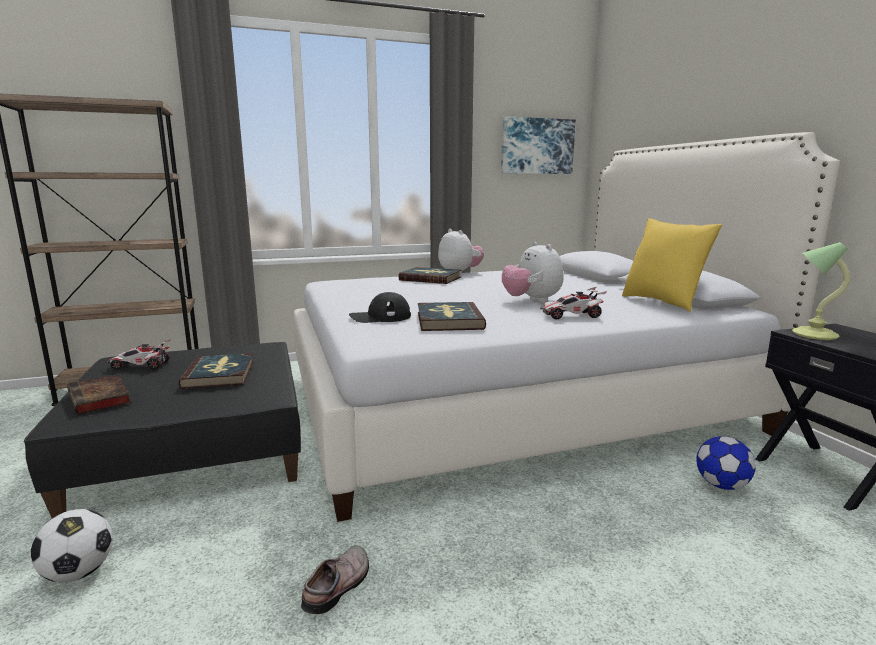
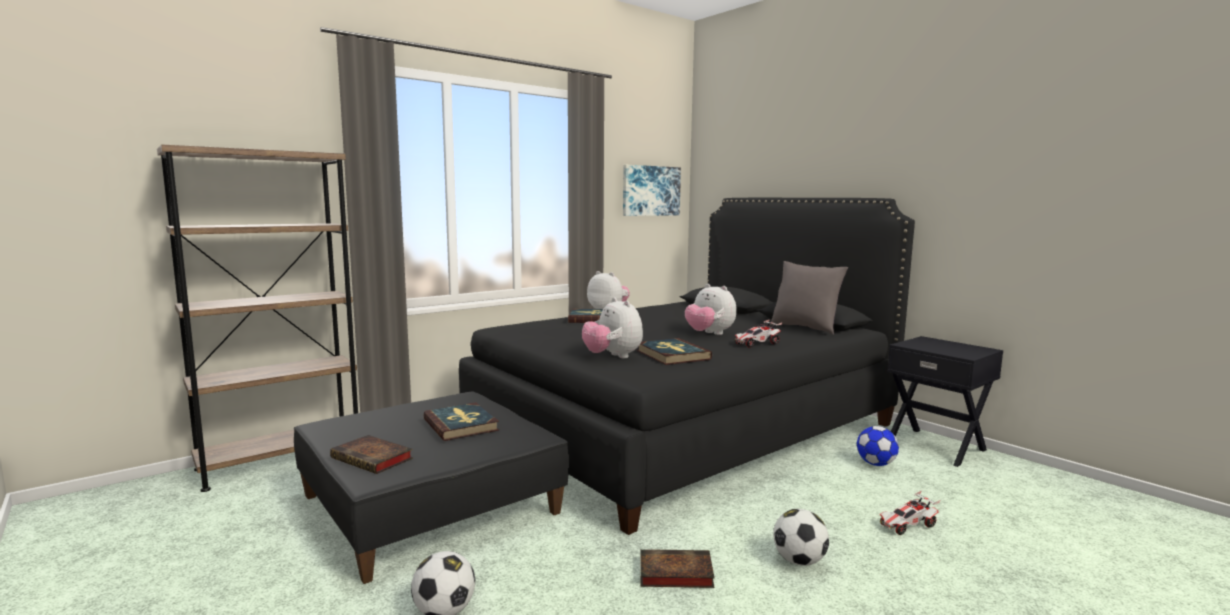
camera: 20 degrees left, 5 degrees down
(141, 366) = (362, 427): toy car -> toy car (907, 526)
(339, 586) = (673, 573): shoe -> book
(380, 317) = (612, 357): black cap -> plush toy
(507, 608) = (799, 561): none -> football
(512, 402) = (683, 426): white bed -> black bed
(662, 303) = (805, 328): yellow pillow -> grey pillow
(812, 334) = (916, 345): table lamp -> none

